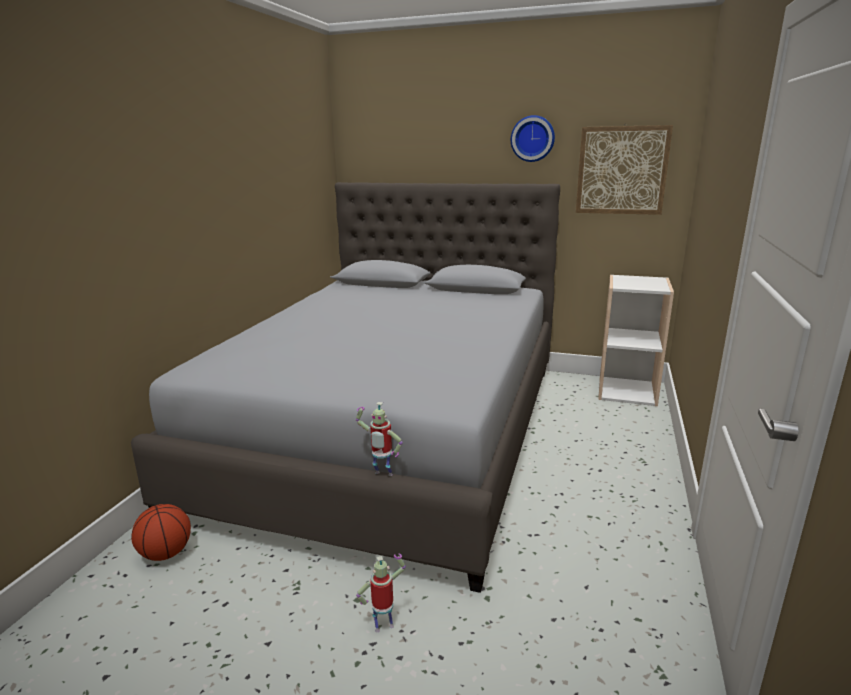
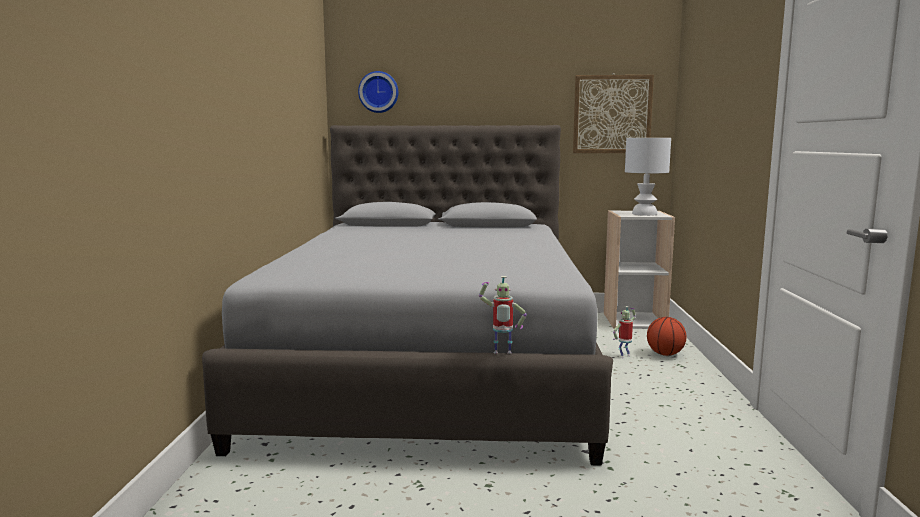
camera: 15 degrees left, 10 degrees down
(166, 553) = (251, 478): basketball -> basketball (665, 354)
(384, 625) = (528, 498): toy robot -> toy robot (624, 356)
(532, 138) = (530, 85): wall clock -> wall clock (379, 92)
(643, 284) = (644, 214): none -> white table lamp

